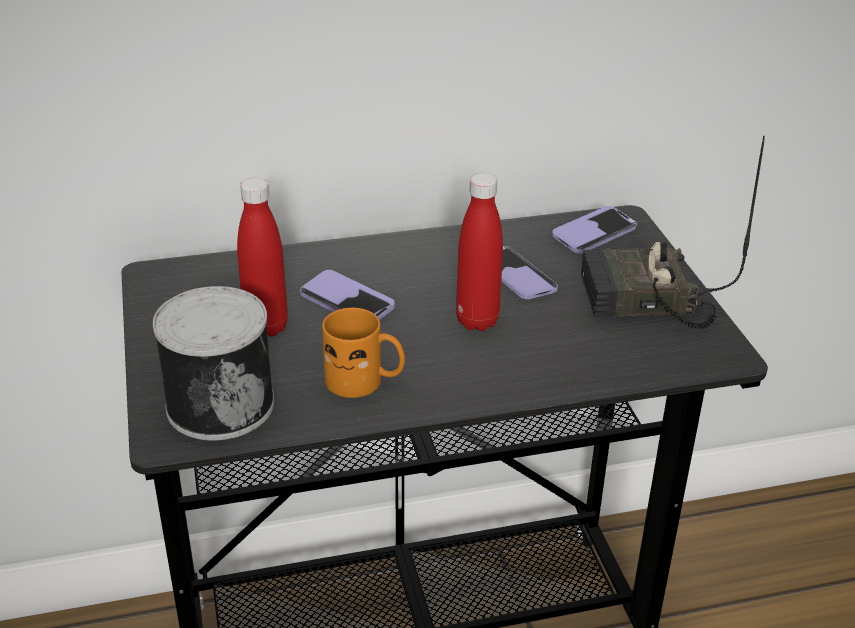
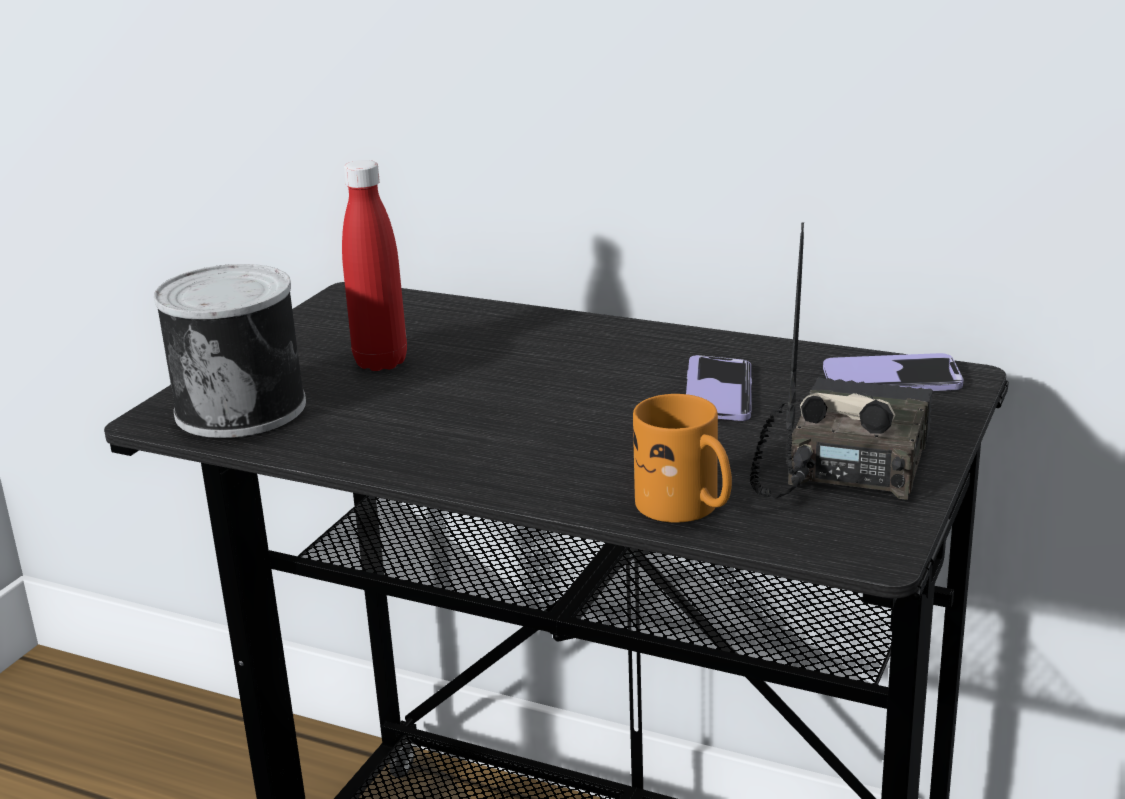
camera: 40 degrees right, 10 degrees down
(347, 301) = (493, 363): phone -> none
(365, 381) = (398, 434): orange mug -> orange mug (689, 508)
(477, 321) = (603, 420): red bottle -> none
(643, 301) = (843, 462): radio -> radio turned 75 degrees clockwise

